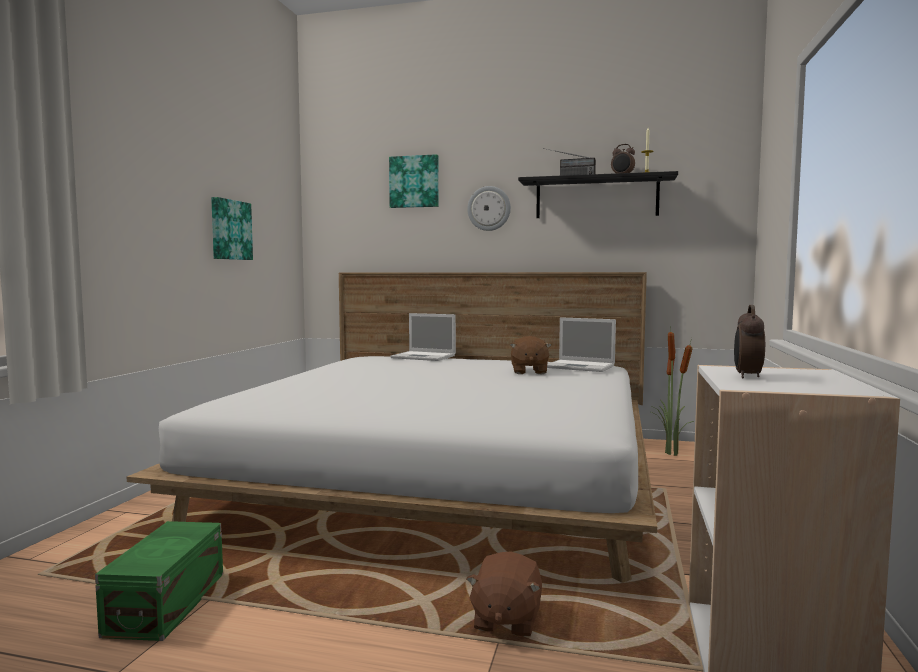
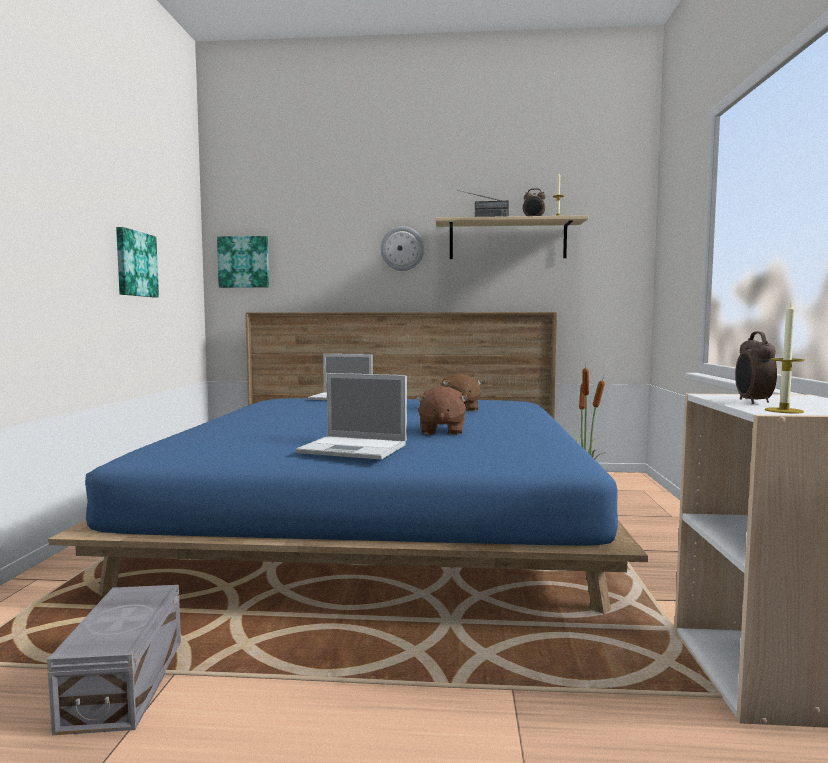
camera: 10 degrees left, 0 degrees up
(169, 603) = (127, 682): green storage box -> grey storage box
(414, 182) = (325, 220): picture -> picture (244, 262)
(443, 478) = (379, 519): white bed -> blue bed
(505, 620) = (509, 664): brown plush toy -> brown plush toy (441, 431)
(581, 366) = (504, 403): laptop -> laptop (355, 448)
(596, 198) = (507, 240): black shelf -> beige shelf
(759, 386) = (784, 410): none -> candle

